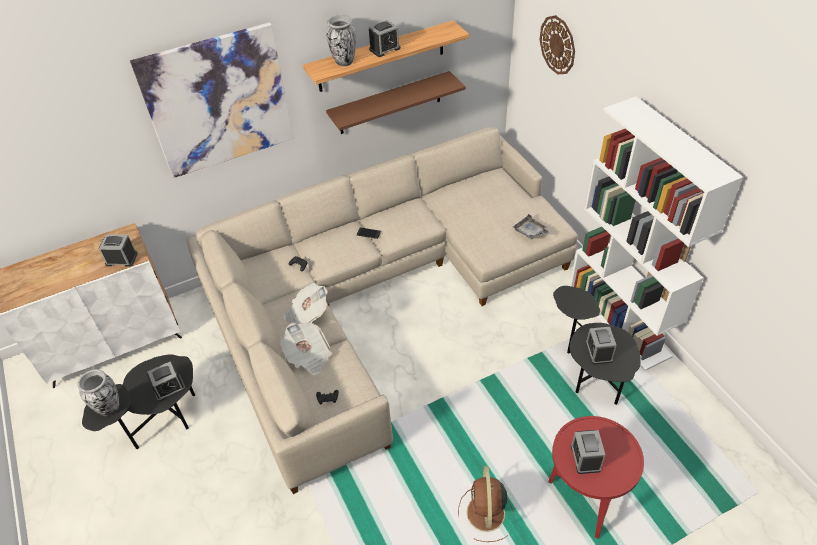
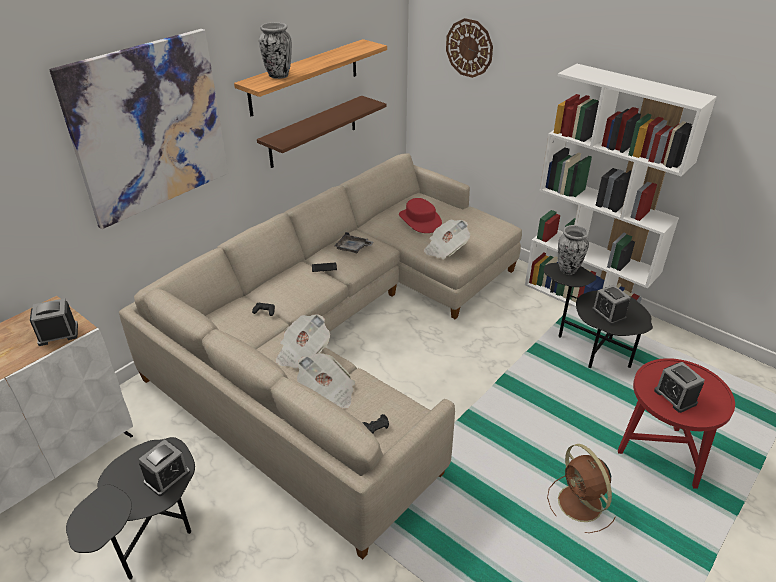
camera: 25 degrees left, 10 degrees down
(109, 408) = (104, 517): vase -> vase (568, 270)
(384, 49) = (313, 63): alarm clock -> none
(479, 203) = (420, 220): none -> red hat
(485, 241) = (445, 249): none -> newspaper
(530, 232) = (482, 234): grey tray -> grey tray (353, 248)

